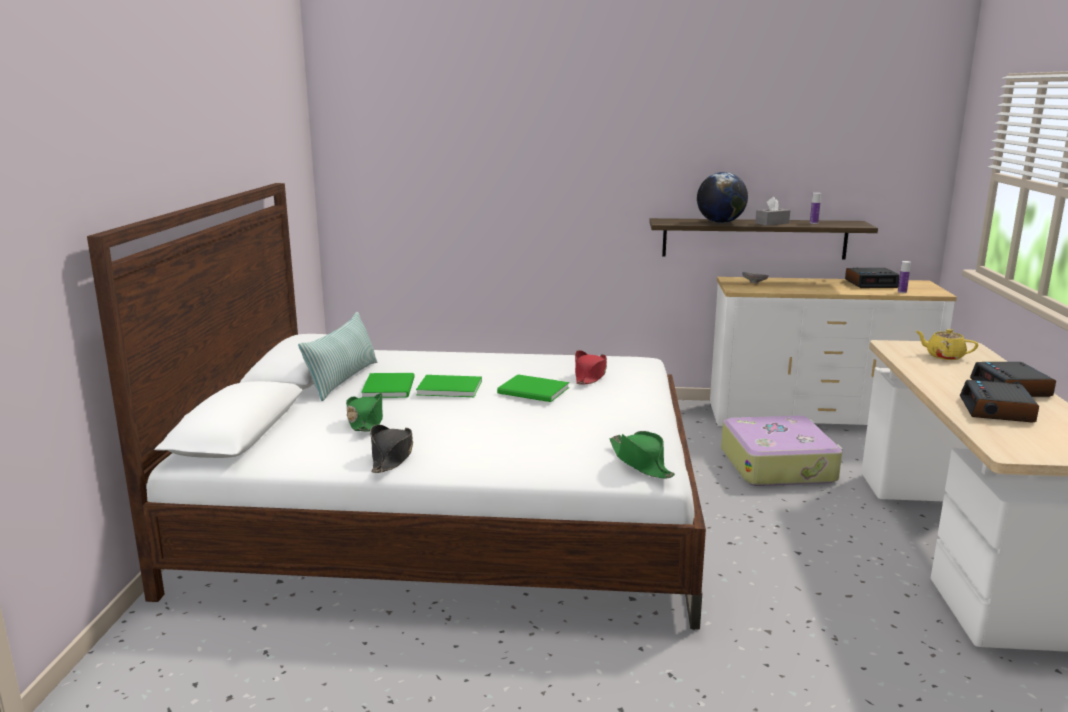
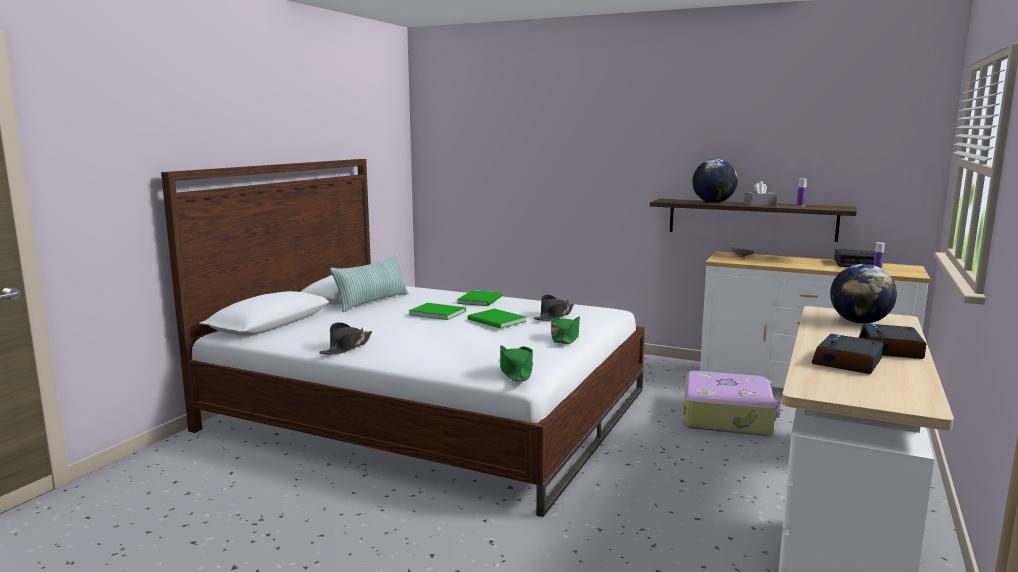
camera: 20 degrees right, 5 degrees down
(366, 421) = (356, 326): green hat -> green hat (565, 338)
(390, 387) = (398, 308): green book -> green book (481, 299)
(590, 376) = (554, 316): red hat -> black hat
(944, 356) = (860, 322): yellow teapot -> globe

